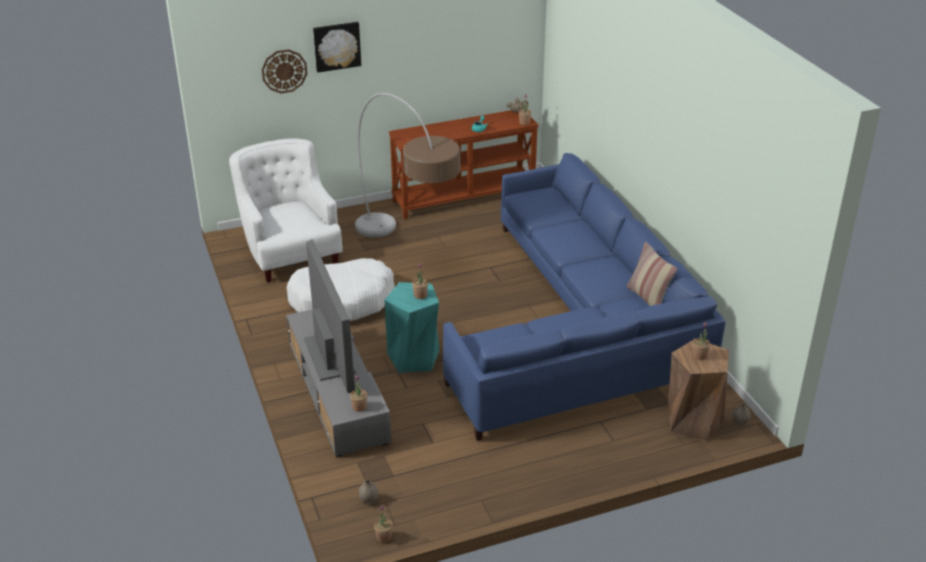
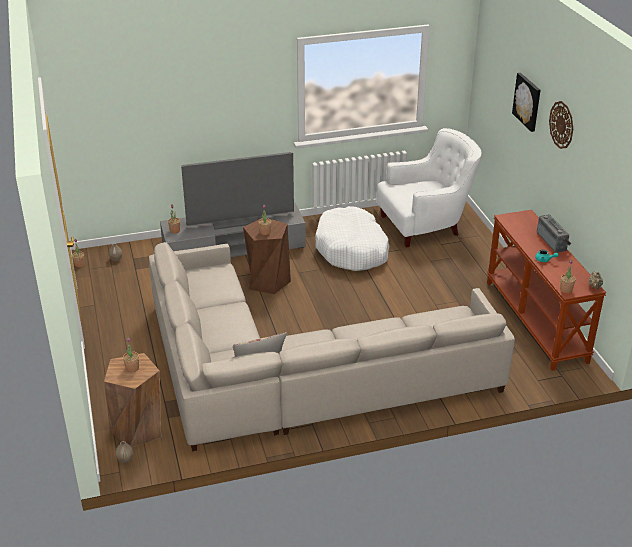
camera: 95 degrees right, 0 degrees up
(284, 71) = (503, 96): wall clock -> wall clock (561, 125)
(409, 250) = (430, 284): floor lamp -> none
(414, 357) = (268, 281): turquoise stool -> brown stool
(447, 124) = (553, 241): none -> radio
(579, 326) = (296, 375): blue sofa -> beige sofa

